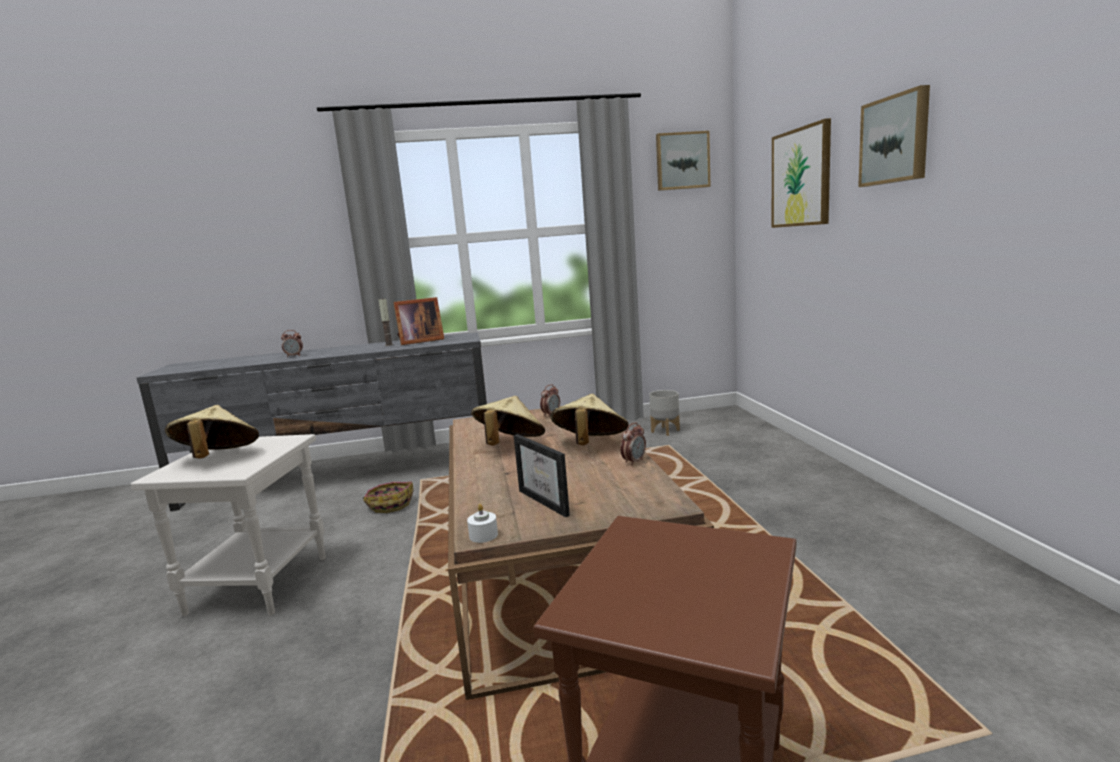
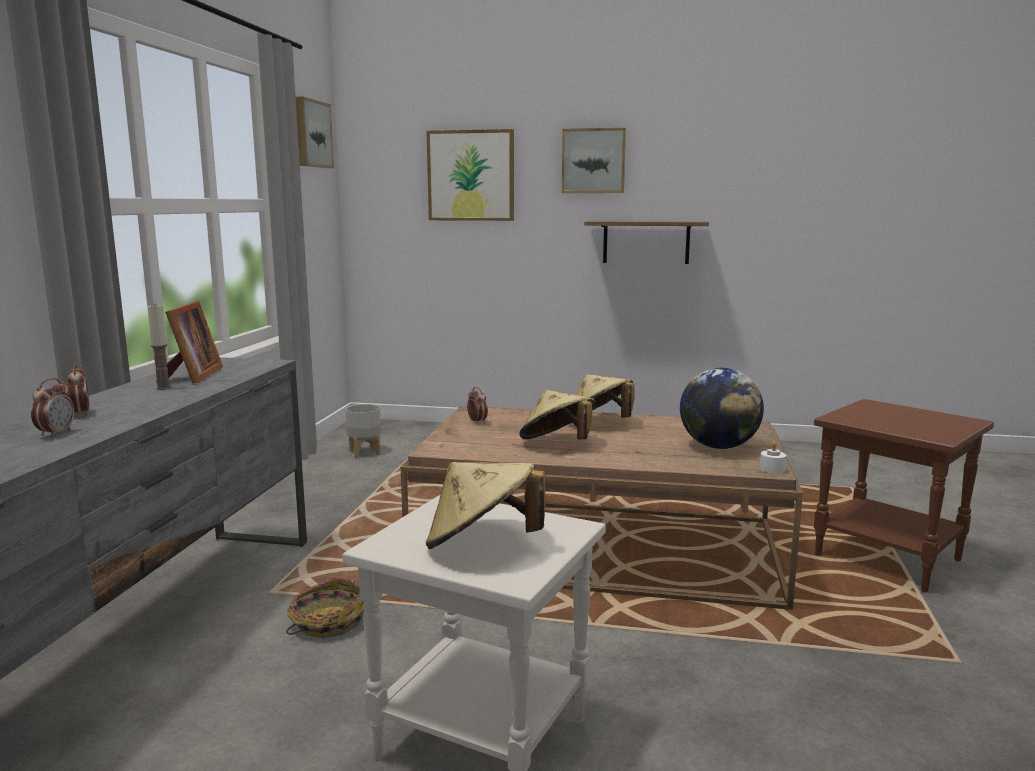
camera: 70 degrees left, 0 degrees up
(551, 501) = (718, 446): picture frame -> globe
(634, 462) = (659, 419): alarm clock -> alarm clock (80, 414)
(946, 246) = (646, 242): none -> shelf

